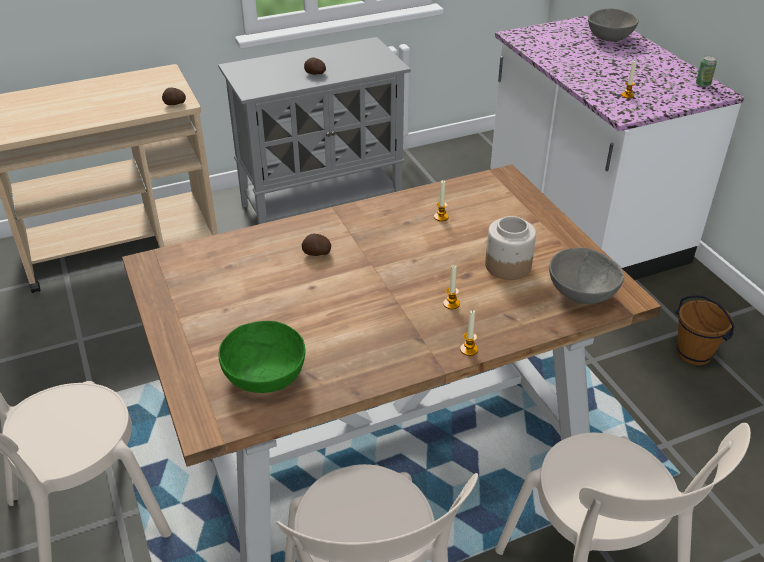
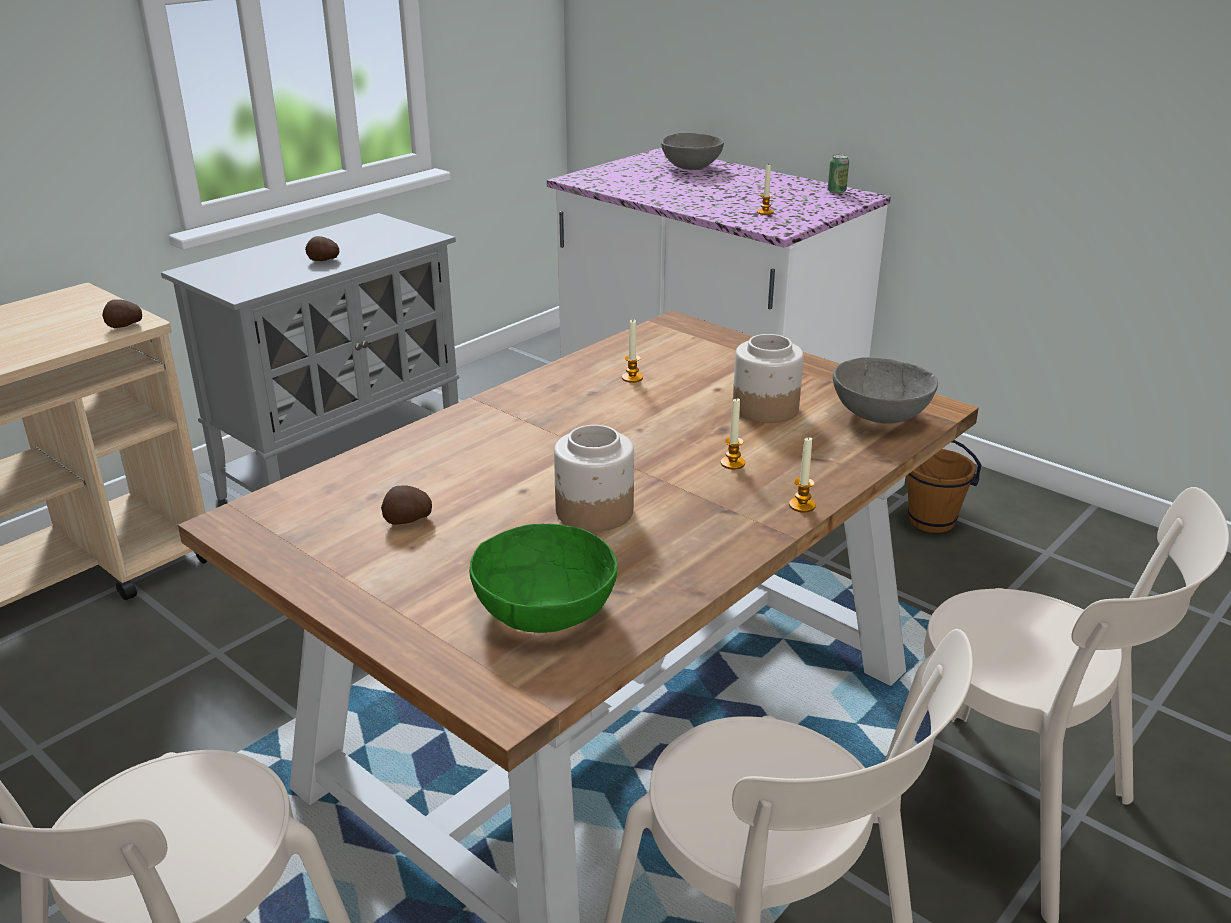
camera: 25 degrees left, 10 degrees down
(316, 254) = (495, 452): potato -> potato (407, 521)
(340, 315) = (594, 512): none -> jar

